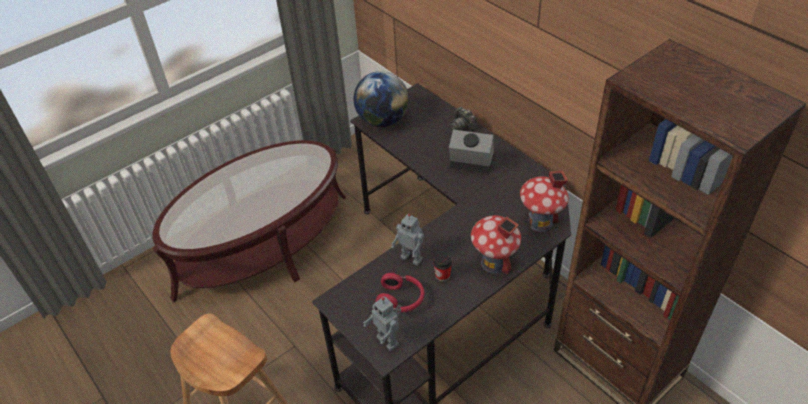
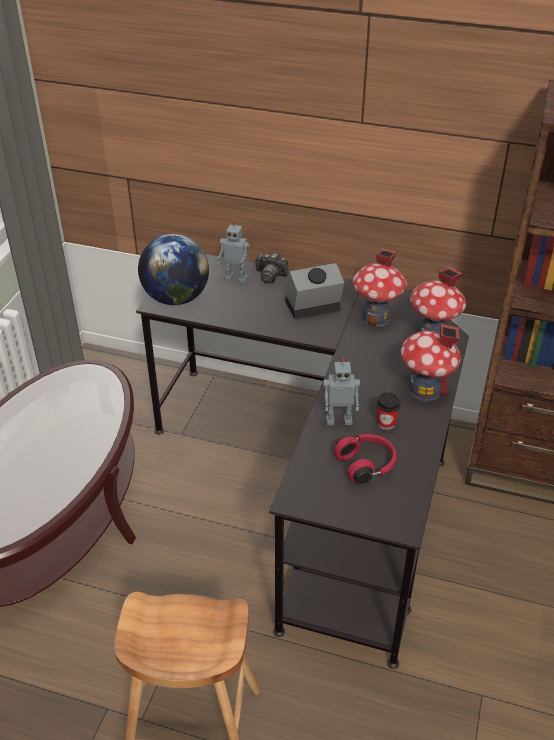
camera: 35 degrees left, 5 degrees down
(388, 340) = (392, 510): toy robot -> toy robot (236, 278)
(510, 190) = (376, 318): none -> toy house

